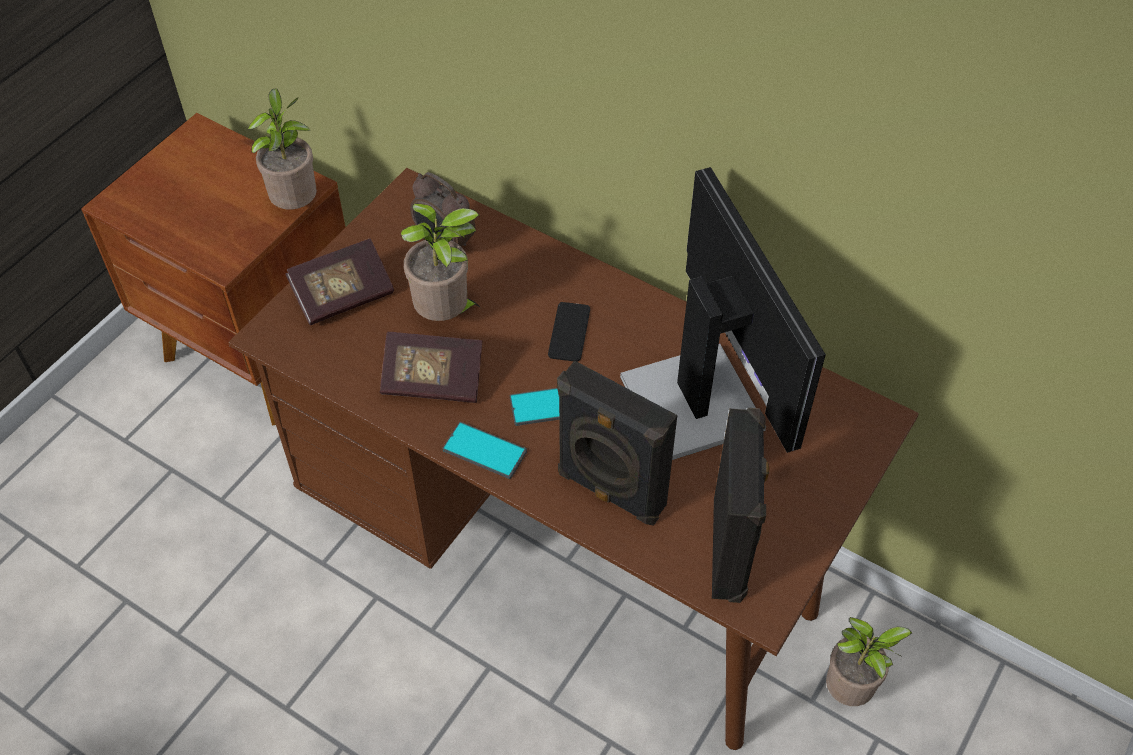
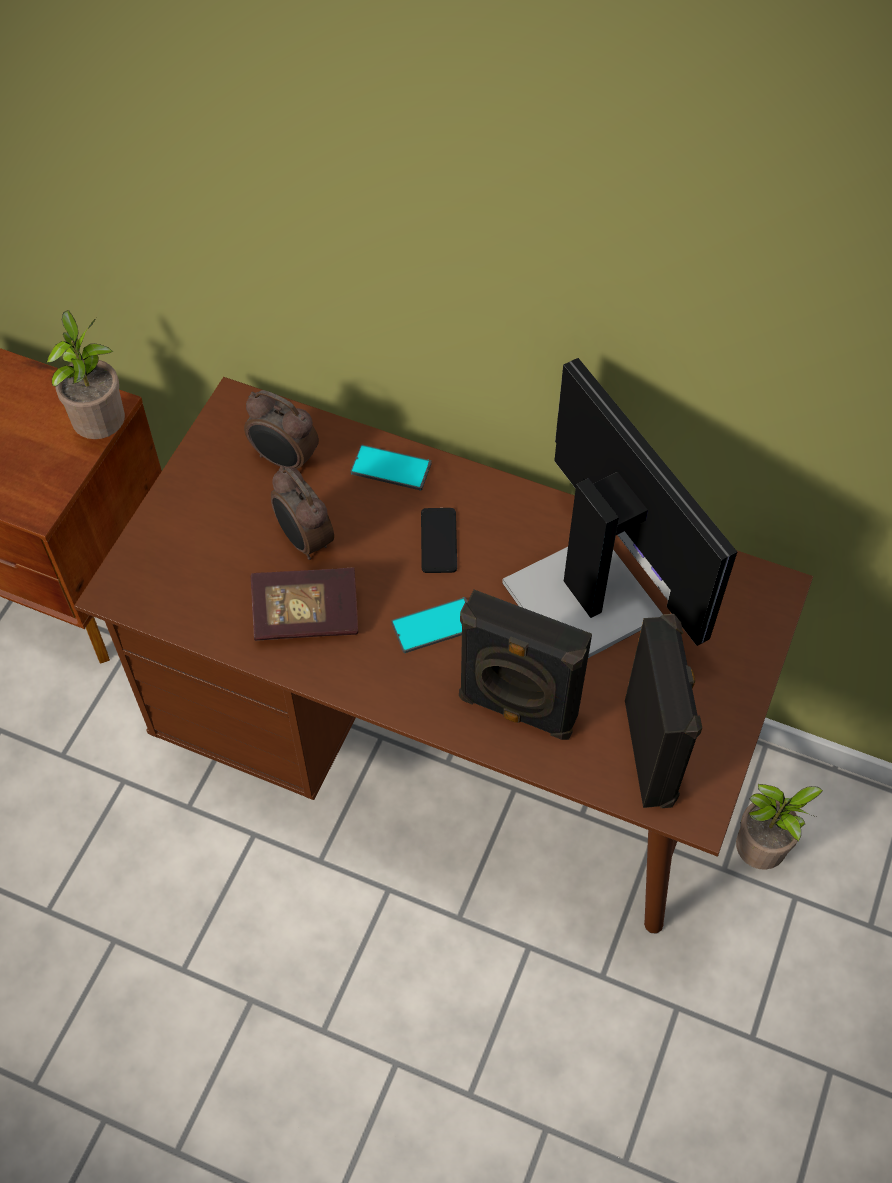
camera: 10 degrees left, 5 degrees up
(343, 295) = (187, 534): book -> none
(446, 315) = (304, 540): potted plant -> alarm clock
(485, 451) = (378, 686): phone -> phone (391, 468)

